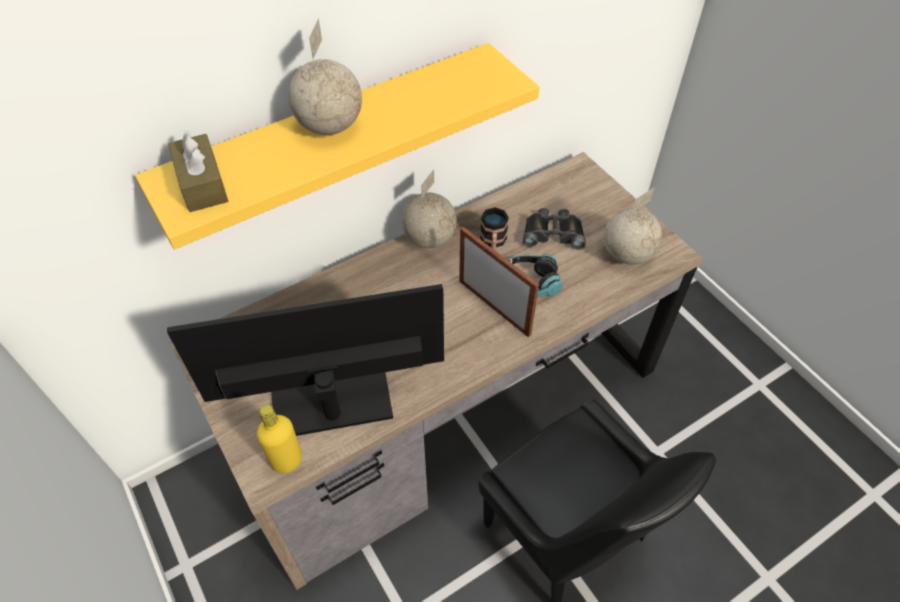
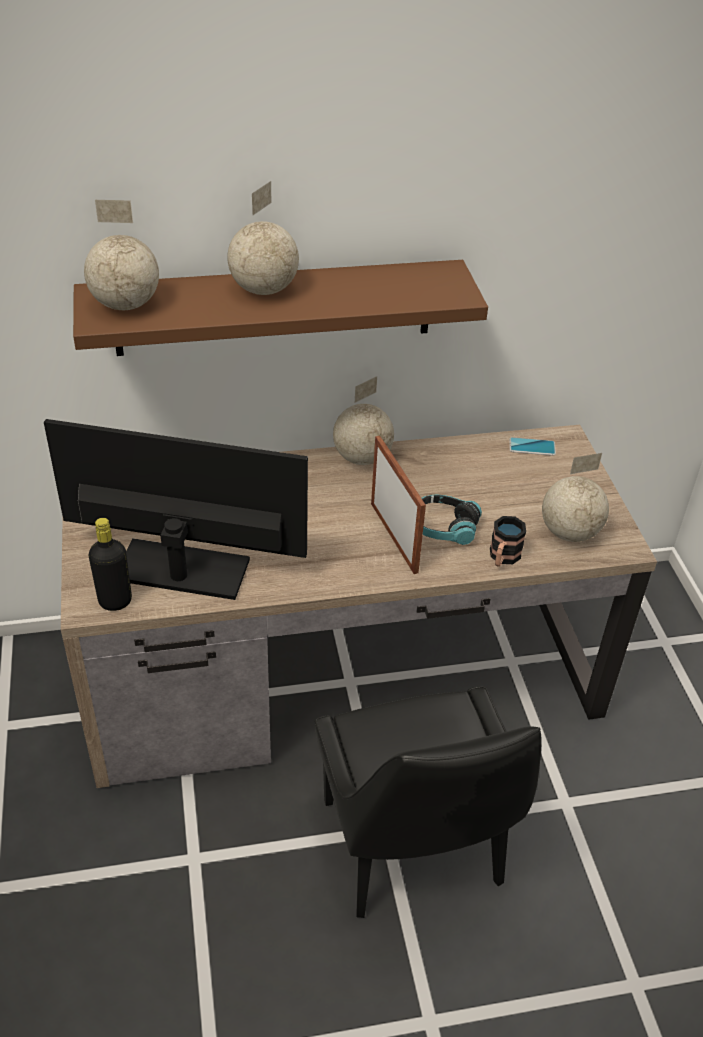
camera: 20 degrees right, 10 degrees down
(202, 184) = (125, 304): brown tissue box -> globe
(287, 460) = (115, 601): yellow bottle -> black bottle
(332, 135) = (274, 307): yellow shelf -> brown shelf
(493, 242) = (427, 480): mug -> mug (503, 558)
(553, 233) = (498, 489): black binoculars -> none
(558, 184) = (532, 447): none -> phone

